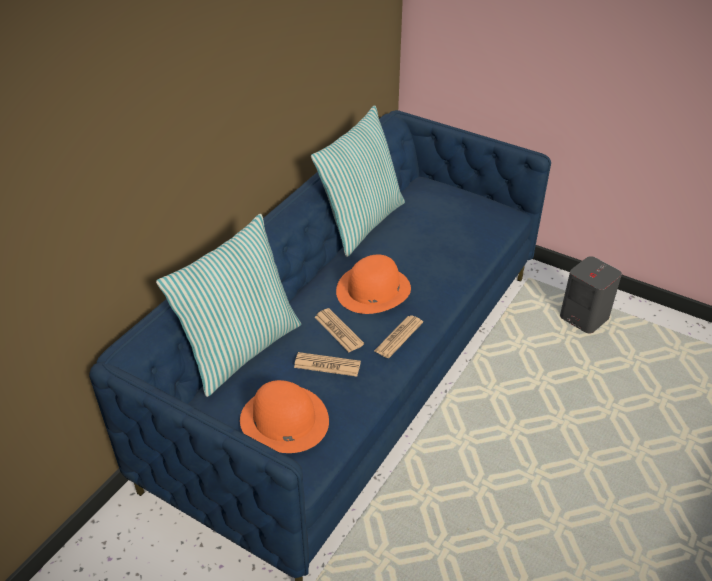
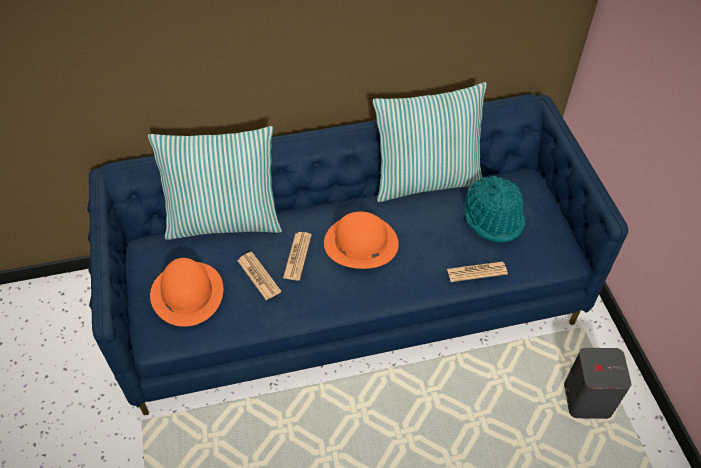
camera: 45 degrees right, 10 degrees up
(398, 337) = (332, 294): newspaper -> newspaper (477, 272)
(440, 216) = (493, 218): none -> turquoise hat

